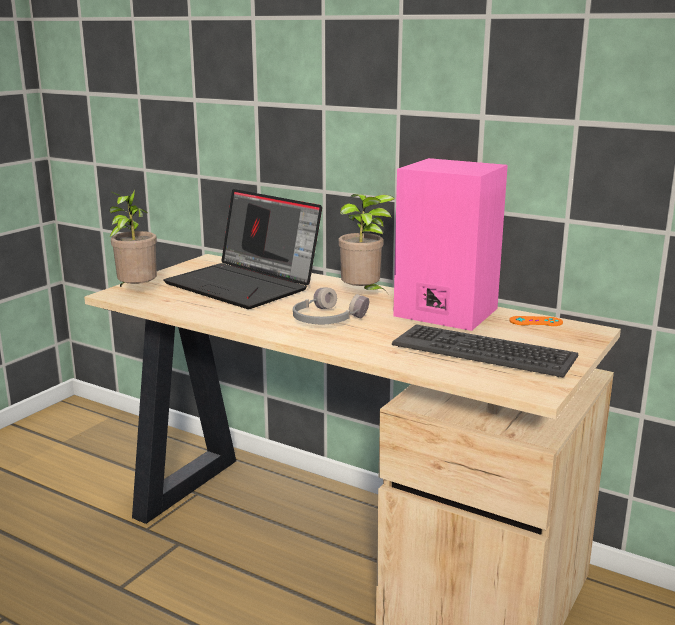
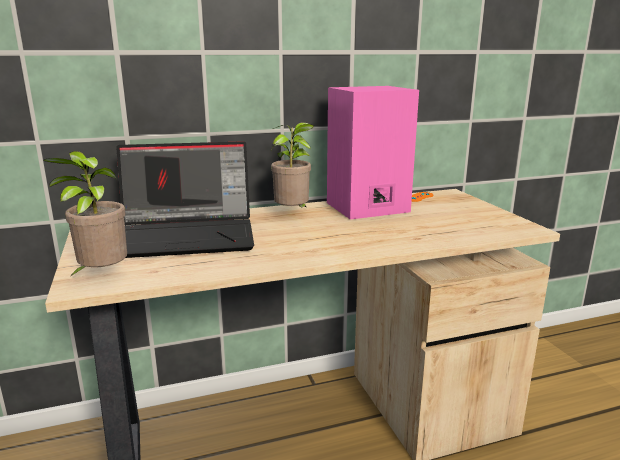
camera: 50 degrees left, 0 degrees up
(326, 320) = (322, 236): grey headphones -> none
(484, 351) = (450, 220): keyboard -> none

